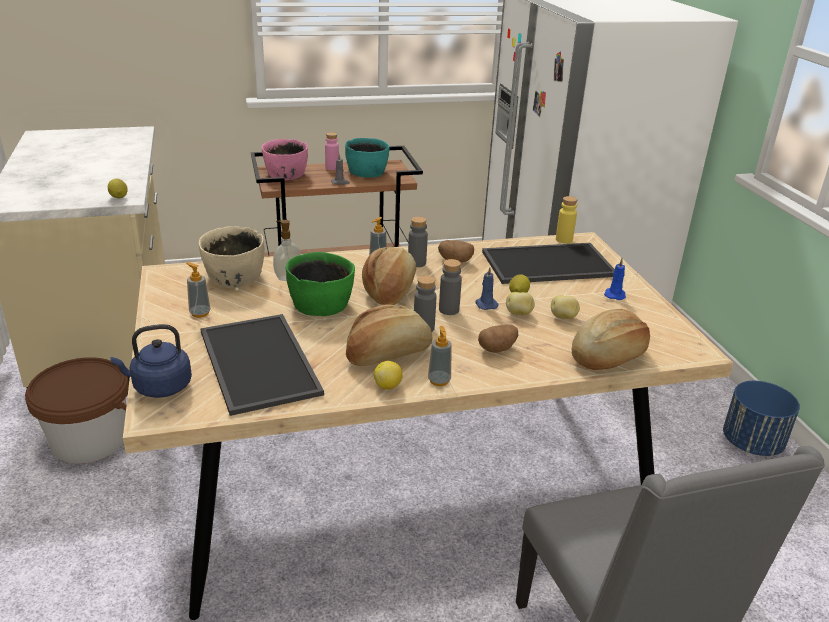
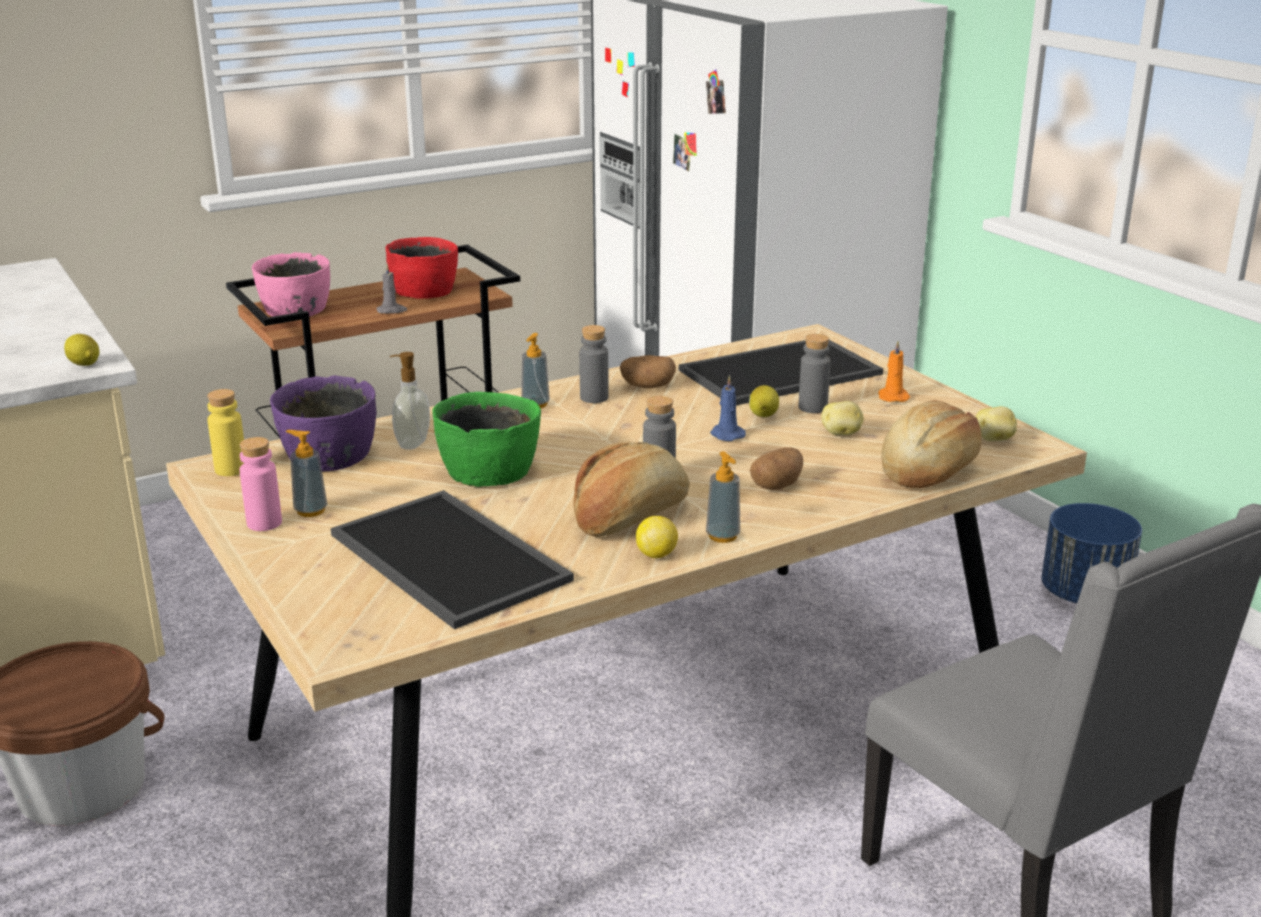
camera: 15 degrees left, 5 degrees down
(159, 387) = (320, 614): blue kettle -> none
(234, 277) = (328, 456): beige bowl -> purple bowl
(332, 168) = (364, 292): pink bottle -> pink bottle (264, 523)
(367, 172) = (425, 290): turquoise bowl -> red bowl
(390, 290) = (579, 438): bread -> none
(449, 310) = (679, 449): grey bottle -> grey bottle (812, 407)
(519, 313) = (779, 439): potato -> potato (994, 439)
(564, 240) = (783, 339): yellow bottle -> yellow bottle (231, 469)
(614, 294) = (892, 396): blue candle -> orange candle

